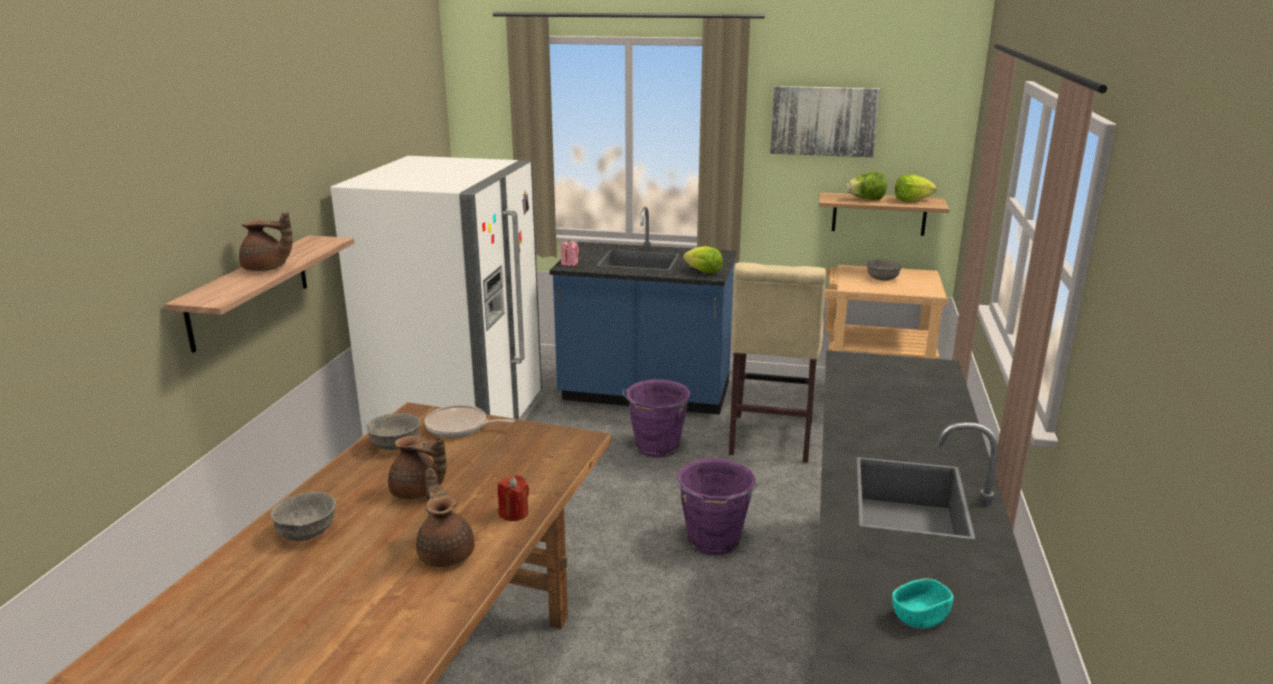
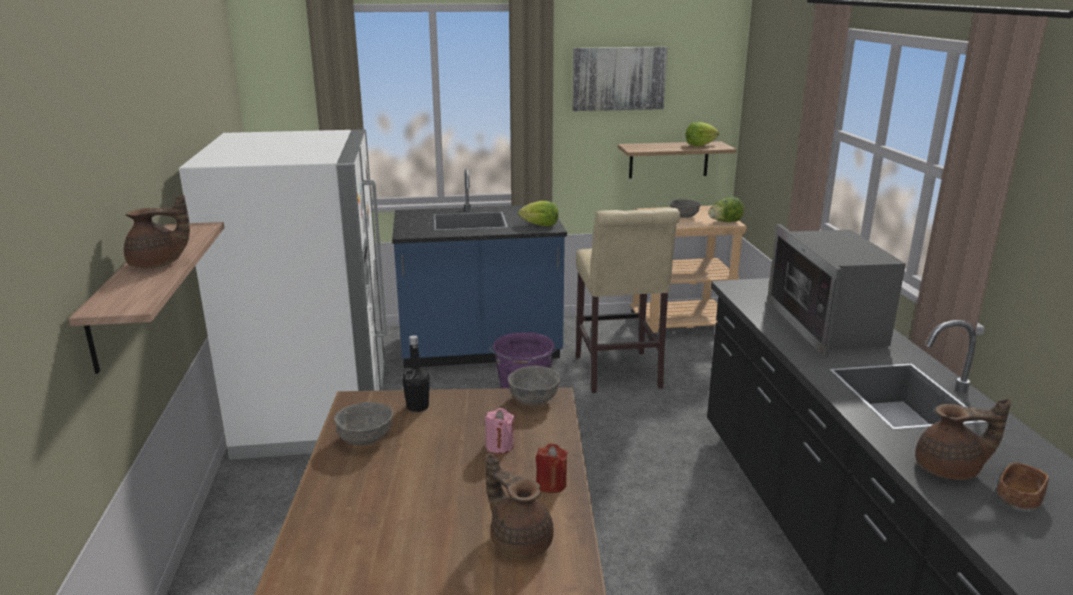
camera: 20 degrees left, 0 degrees up
(307, 533) = (347, 555): grey bowl -> grey bowl (534, 400)
(418, 493) = (434, 484): brown teapot -> brown teapot (950, 470)
(459, 426) = (417, 407): frying pan -> black bottle
(569, 263) = (407, 231): pink candle -> pink candle (499, 446)
(713, 541) = (631, 475): purple bucket -> none
(866, 199) = (663, 147): lettuce -> lettuce (725, 222)
(905, 413) = (827, 325): none -> microwave
(919, 617) = (1018, 499): turquoise bowl -> brown bowl

